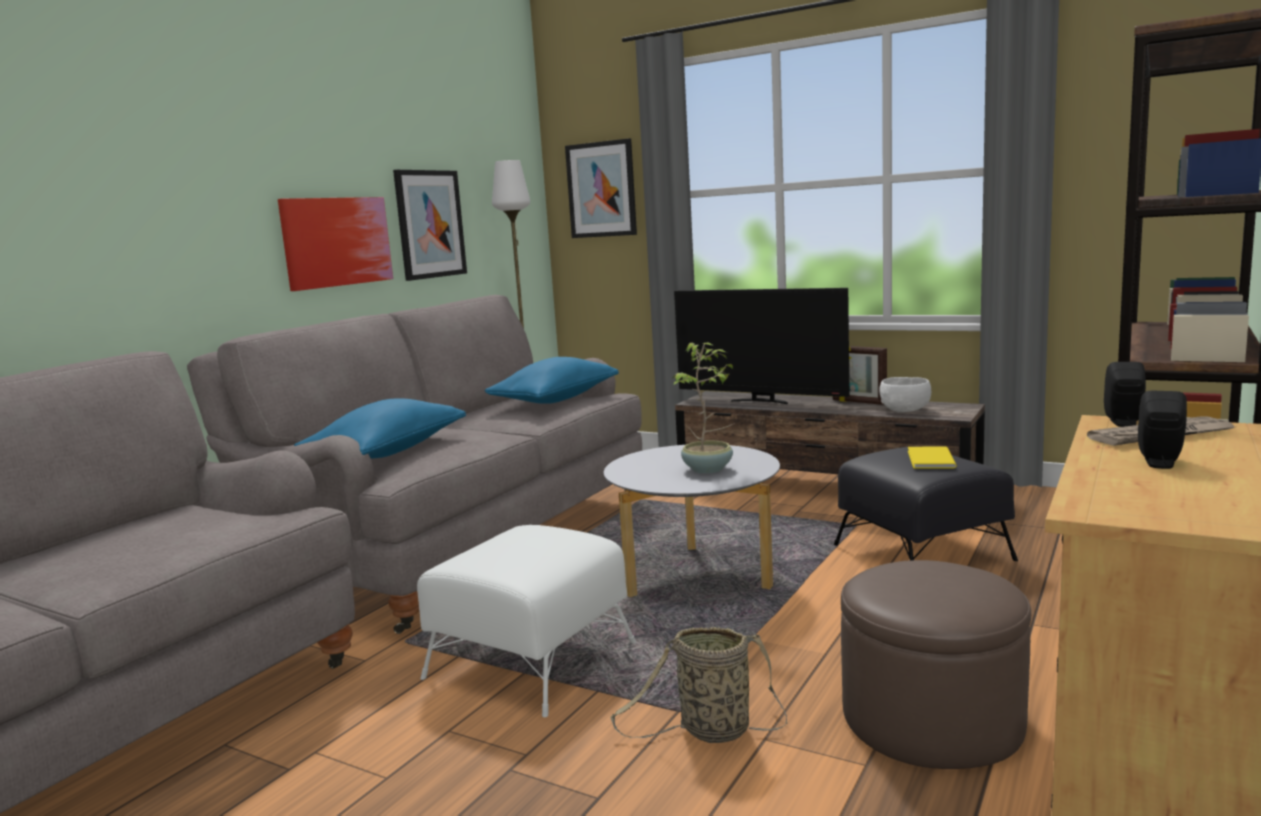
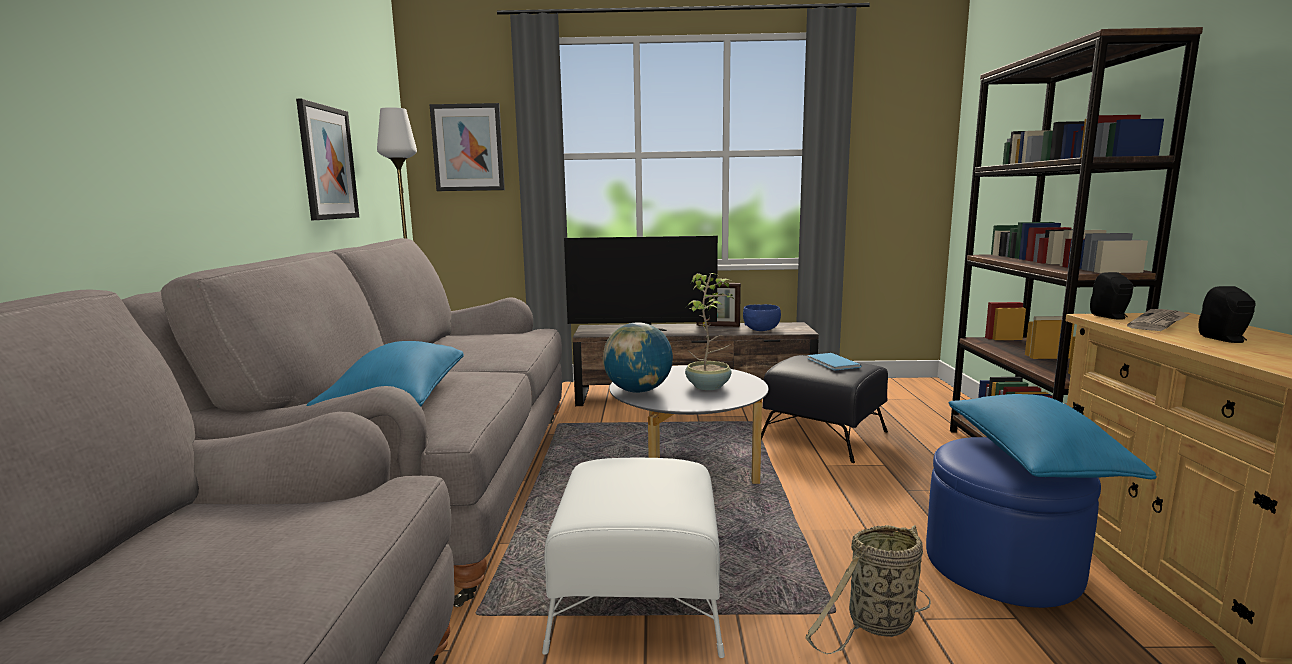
camera: 30 degrees left, 0 degrees up
(336, 242) = (250, 169): picture -> none
(555, 400) = (497, 337): blue pillow -> blue pillow (1033, 461)
(633, 466) = (638, 391): none -> globe
(905, 410) = (761, 329): white bowl -> blue bowl
(929, 460) = (832, 363): yellow book -> blue book
(931, 719) = (1002, 565): brown ottoman -> blue ottoman

